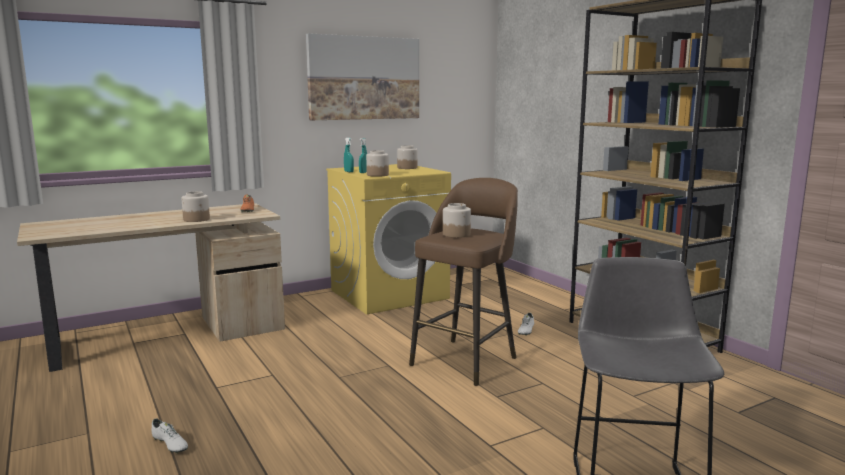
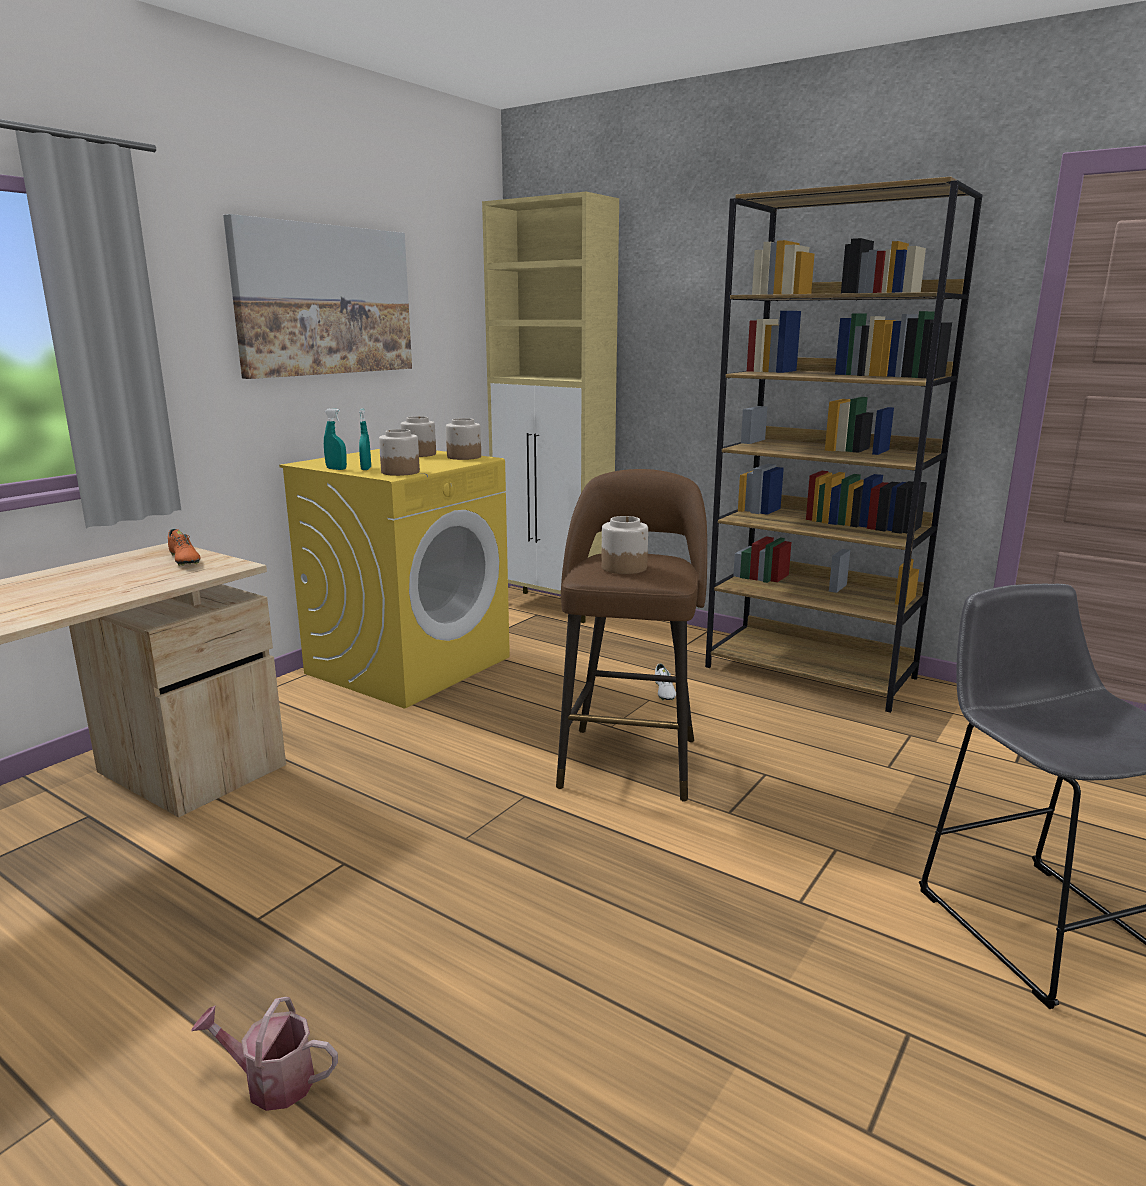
camera: 25 degrees left, 5 degrees up
(170, 445) = (271, 1081): white shoe -> watering can
(197, 219) = (105, 593): jar -> jar (464, 457)
(505, 276) = (553, 607): none -> beige cabinet

